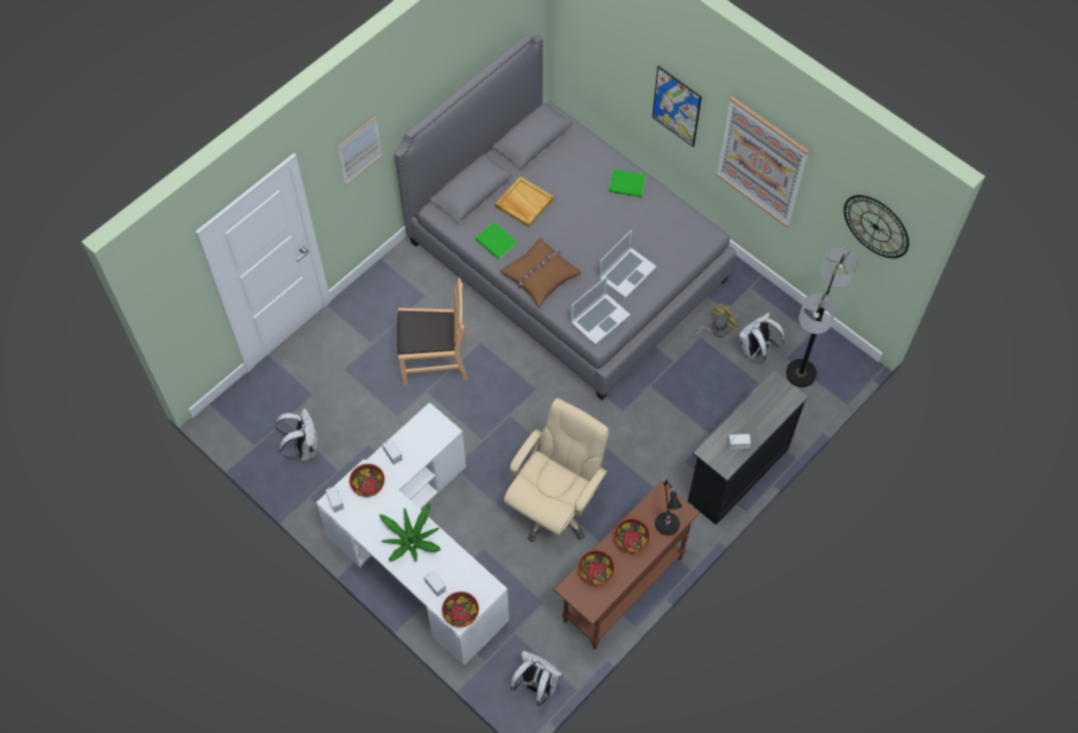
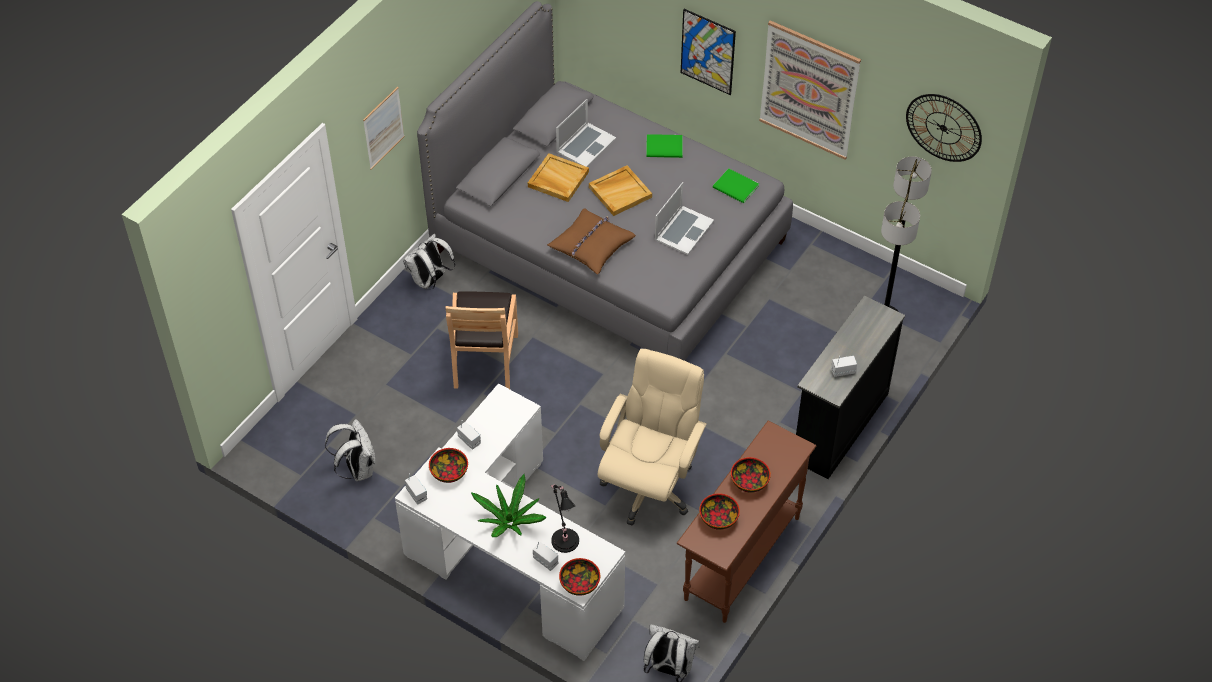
camera: 10 degrees left, 10 degrees down
(434, 359) = (484, 360): brown chair -> brown chair turned 105 degrees clockwise
(496, 242) = (536, 221): green book -> green book (736, 188)
(577, 224) = (620, 192): none -> beige tray
(599, 318) = (664, 278): laptop -> laptop (585, 145)
(667, 521) = (783, 458): black table lamp -> black table lamp (564, 538)
(715, 330) = (784, 290): yellow fan -> none
(755, 350) = (830, 304): white backpack -> white backpack (430, 281)

